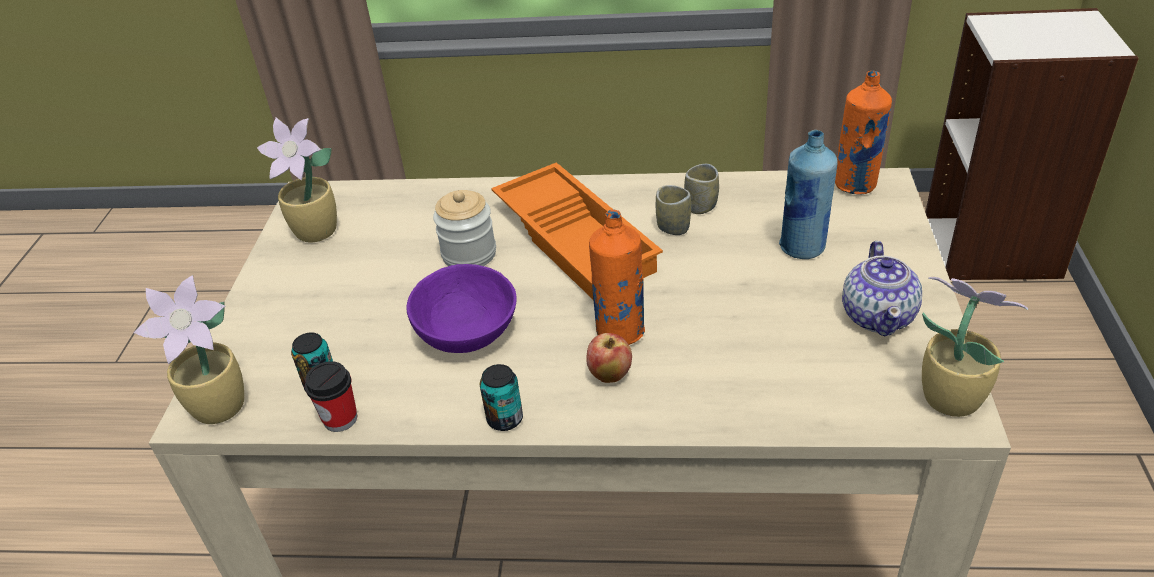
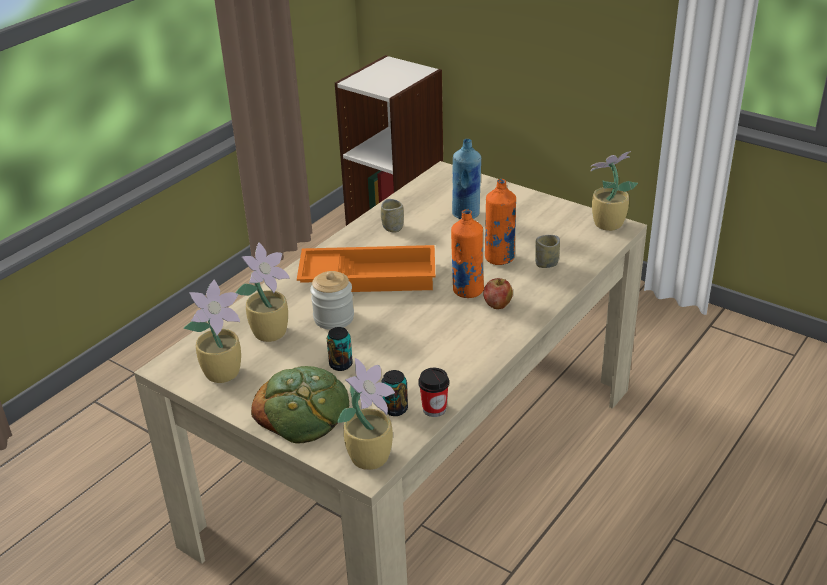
camera: 60 degrees left, 5 degrees down
(284, 314) = (303, 409): none -> bread
(410, 226) = (272, 332): none -> potted plant
(465, 333) = (408, 342): purple bowl -> none
(505, 419) = (495, 349): can -> can (341, 364)
(673, 227) = (400, 243): cup -> cup (546, 264)
(856, 185) = (435, 179): orange bottle -> orange bottle (499, 258)
(878, 316) = (538, 217): teapot -> none

